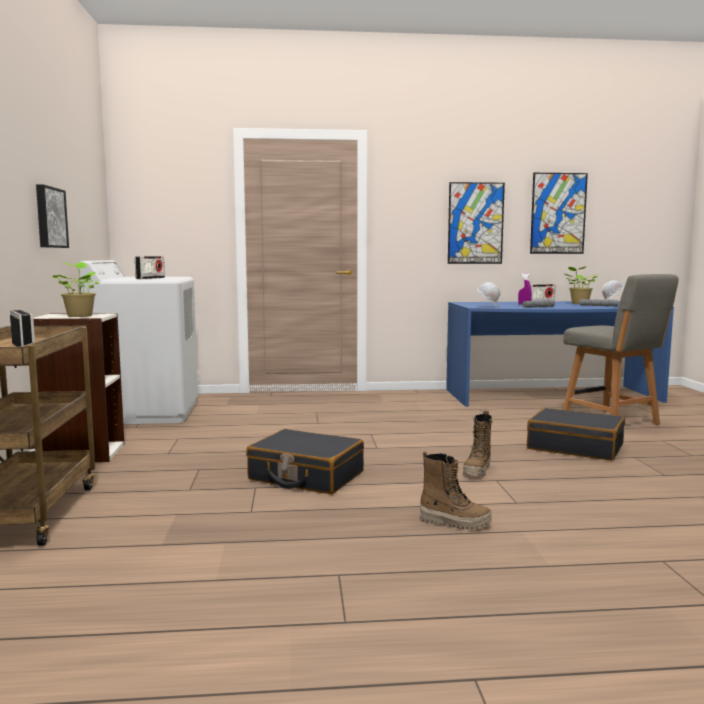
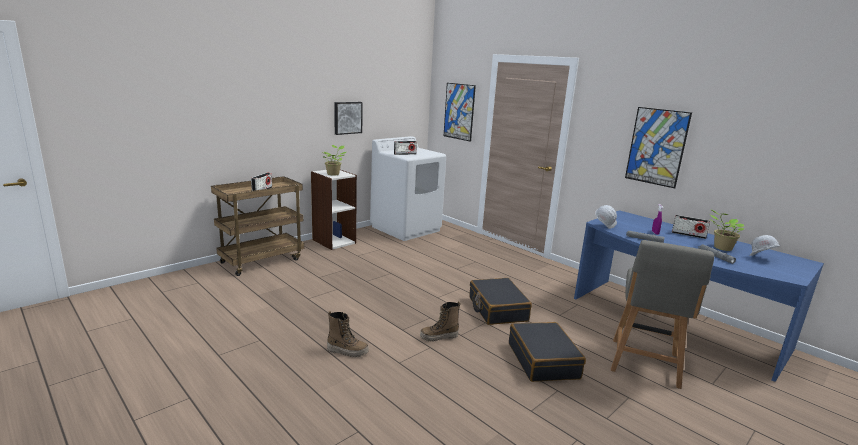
camera: 50 degrees right, 10 degrees up
(306, 476) = (366, 294): black suitcase -> black suitcase (497, 309)
(454, 522) = (347, 351): boot -> boot turned 60 degrees counterclockwise
(558, 213) = (748, 150): picture -> picture (459, 111)

